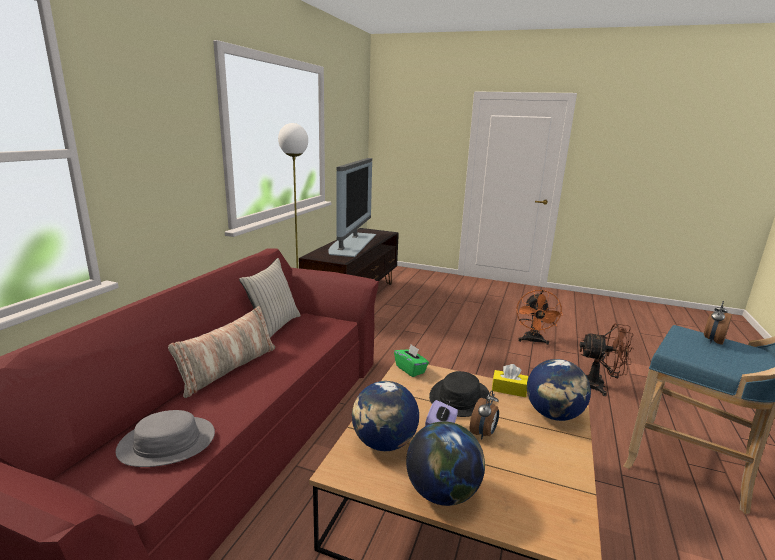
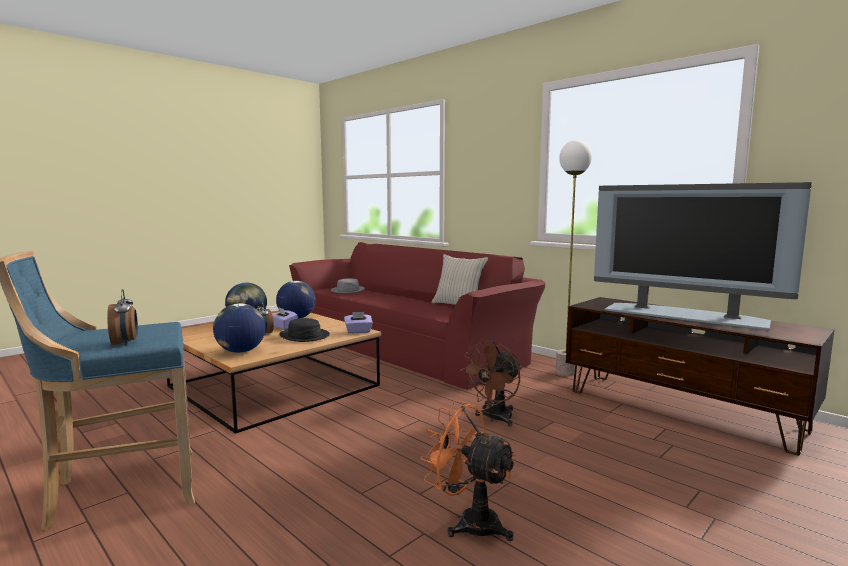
camera: 115 degrees right, 10 degrees down
(228, 368) = (403, 296): pillow -> none
(410, 369) = (358, 331): green tissue box -> purple tissue box
(509, 389) = (288, 348): yellow tissue box -> none
(599, 386) = (290, 516): brown fan -> brown fan (494, 419)

